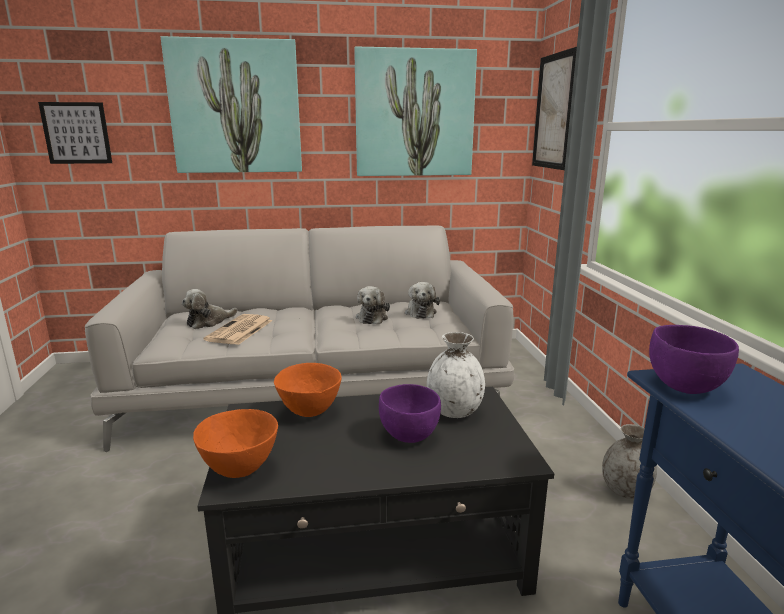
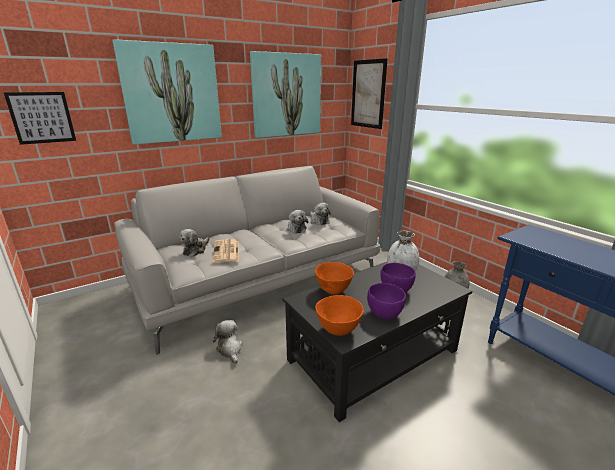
camera: 25 degrees left, 5 degrees up
(187, 472) = (230, 349): none -> plush toy
(684, 386) = (525, 239): purple bowl -> purple bowl (384, 313)

